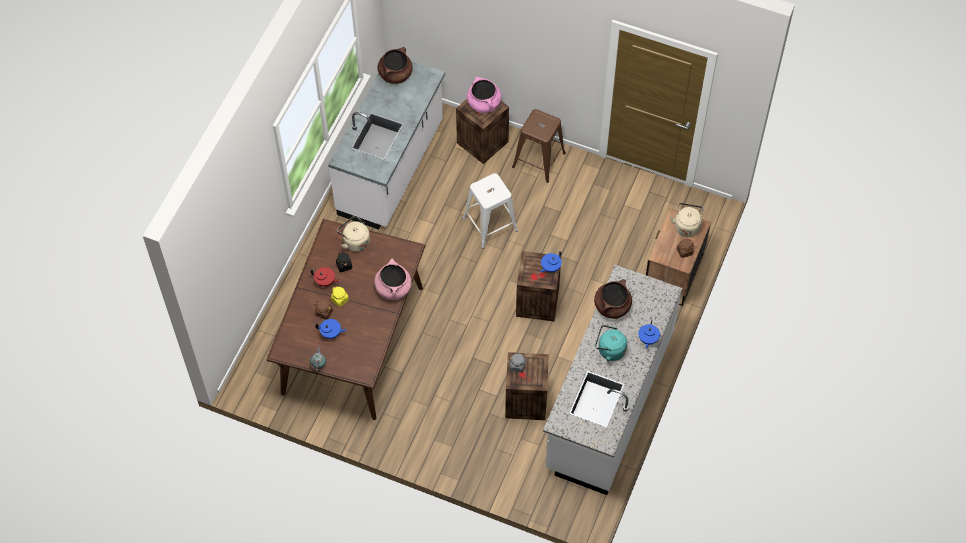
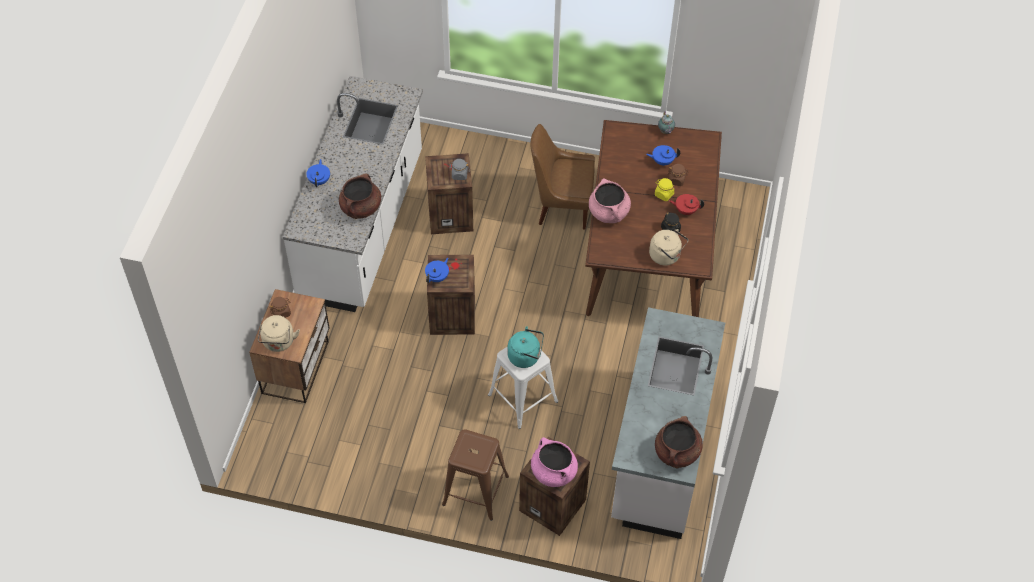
camera: 170 degrees right, 5 degrees down
(420, 397) = (561, 206): none -> brown chair
(609, 350) = (360, 165): turquoise kettle -> turquoise kettle (526, 356)

